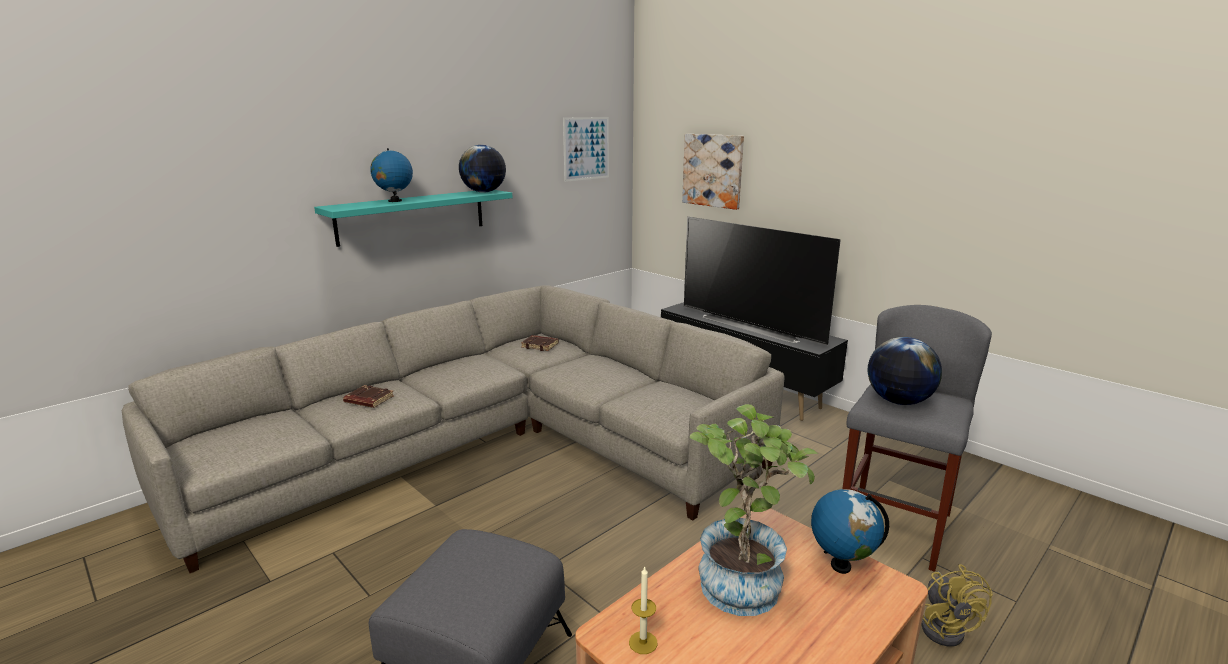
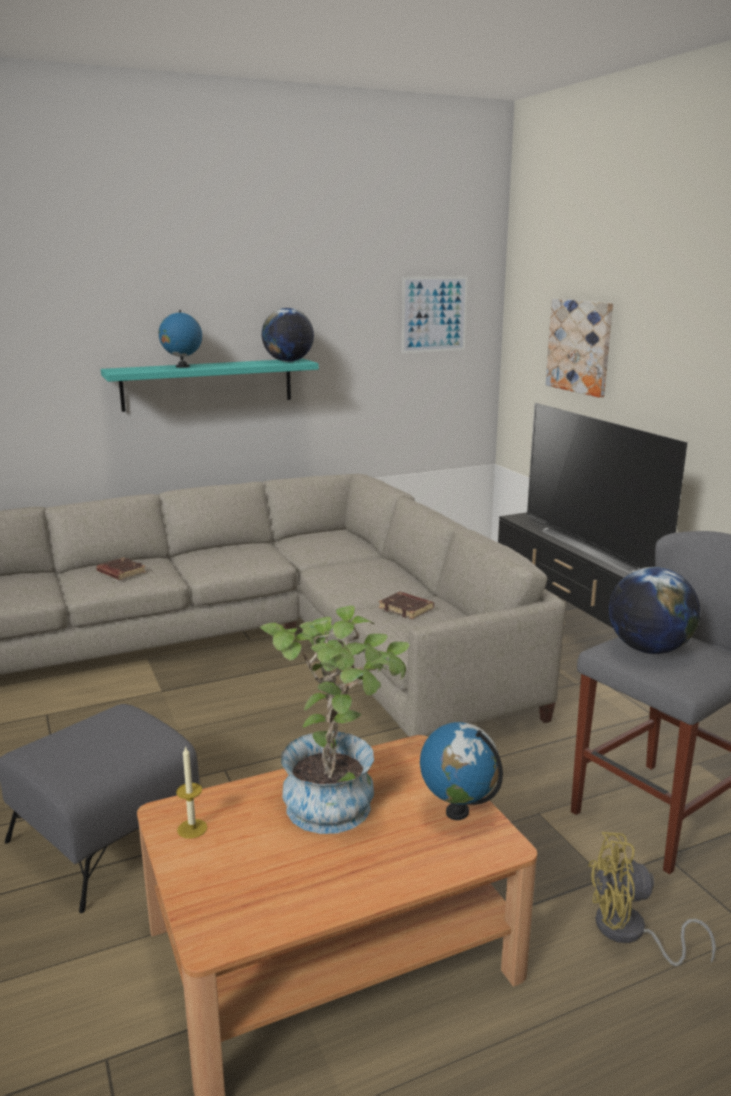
camera: 20 degrees right, 0 degrees up
(540, 345) = (332, 541): brown book -> brown book (407, 609)
(945, 627) = (629, 933): yellow fan -> yellow fan turned 75 degrees clockwise

